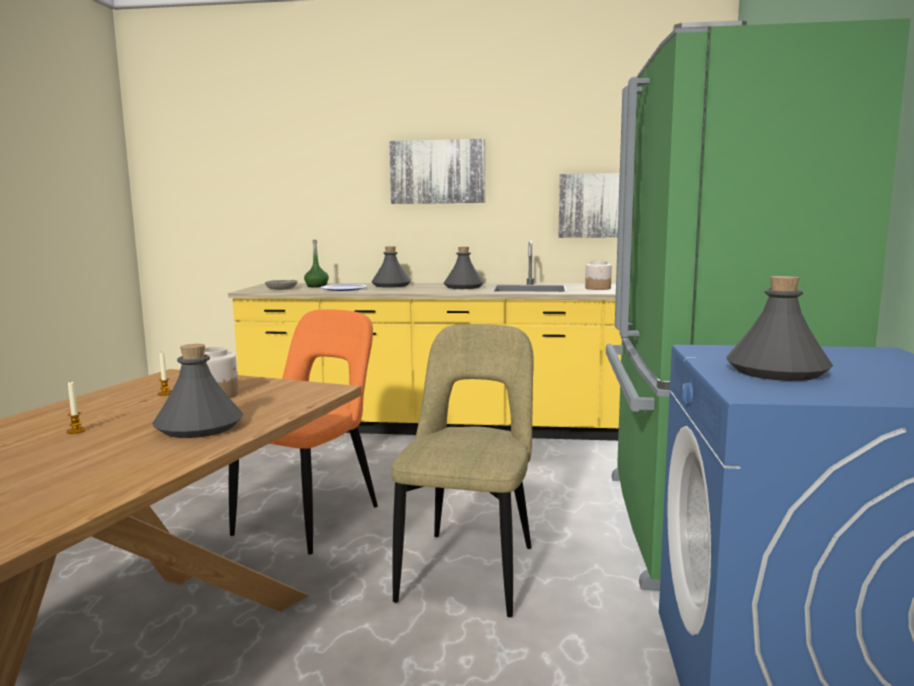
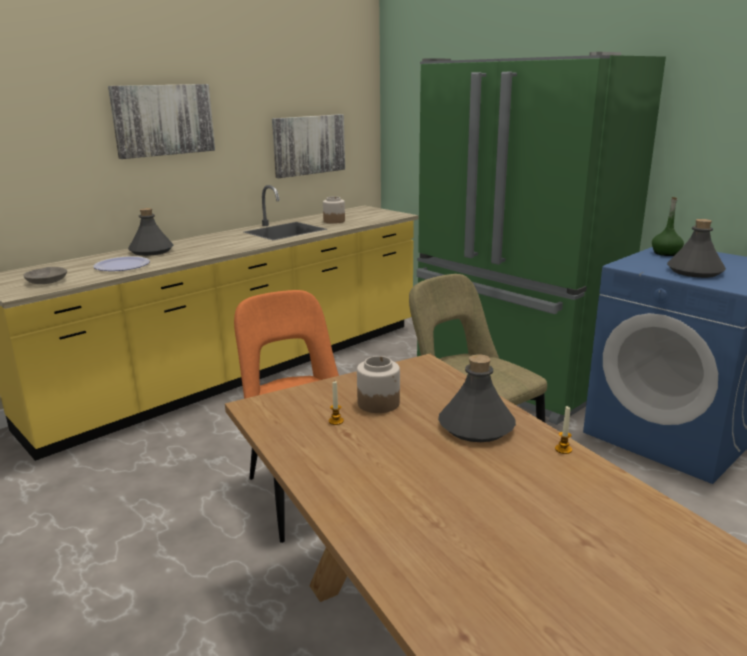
camera: 50 degrees left, 10 degrees up
(76, 431) = (419, 476): candle -> candle (563, 449)
(317, 286) = (72, 268): green bottle -> green bottle (666, 253)
(463, 287) = (228, 239): grey bottle -> none

